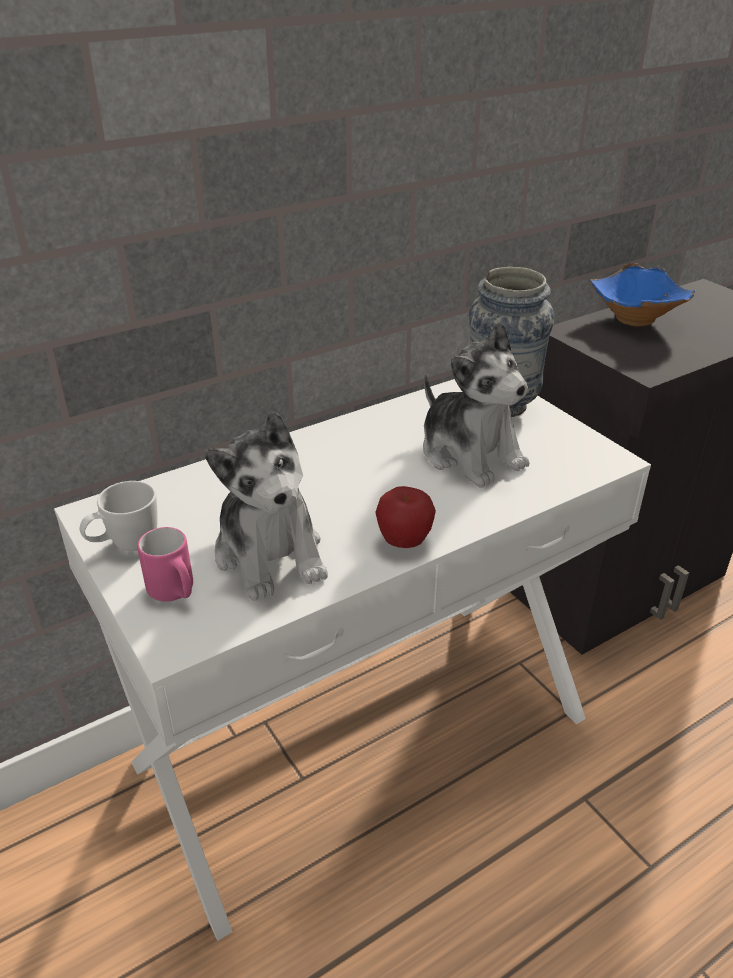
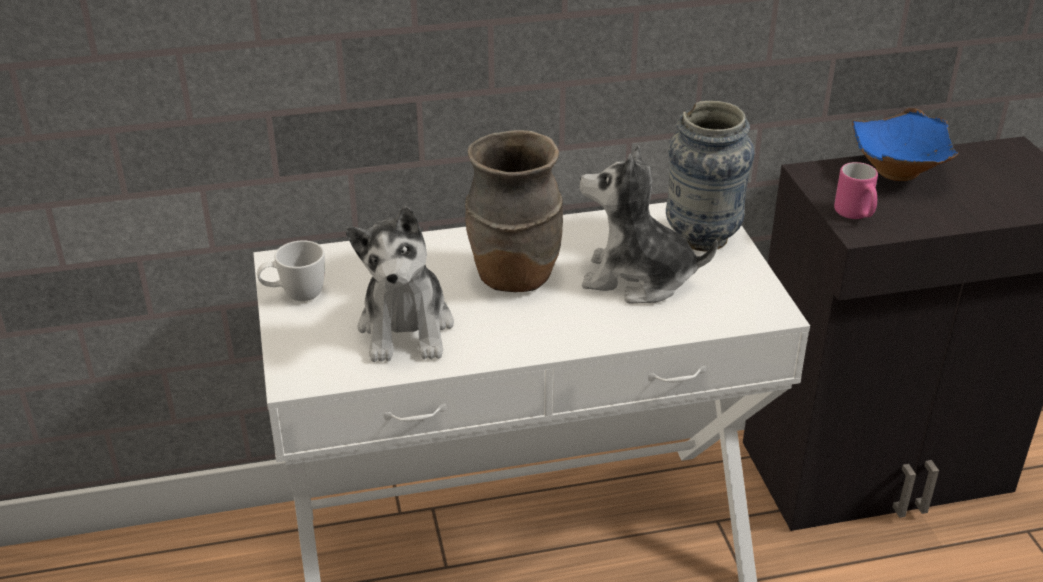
camera: 20 degrees right, 0 degrees up
(175, 592) = (315, 341): pink mug -> pink mug (855, 215)
(351, 477) = (513, 277): none -> brown vase
(404, 542) = (524, 343): apple -> none
(470, 454) = (637, 279): plush toy -> plush toy turned 120 degrees clockwise

